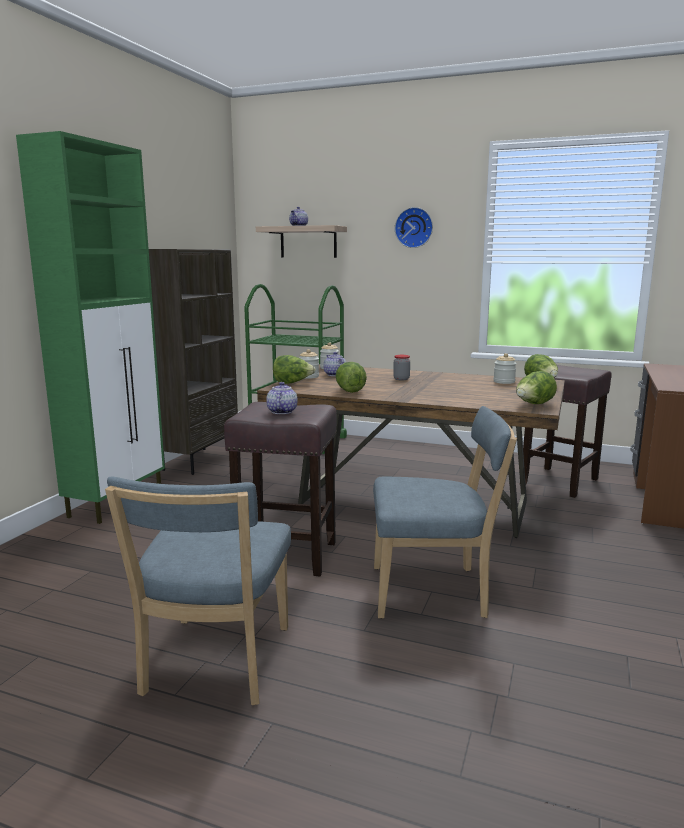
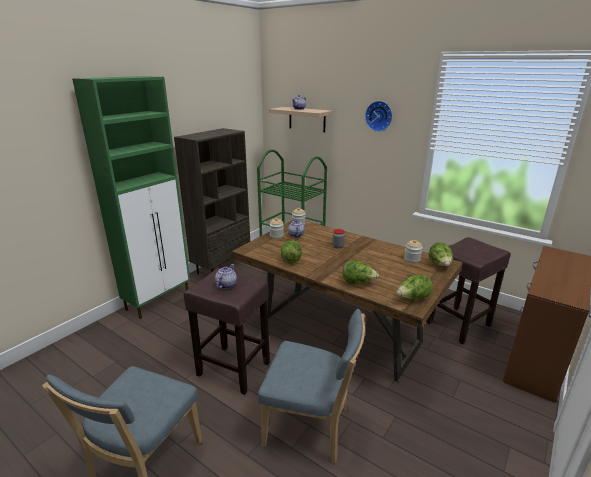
camera: 15 degrees right, 10 degrees up
(292, 383) = (260, 244): lettuce -> lettuce (358, 283)

